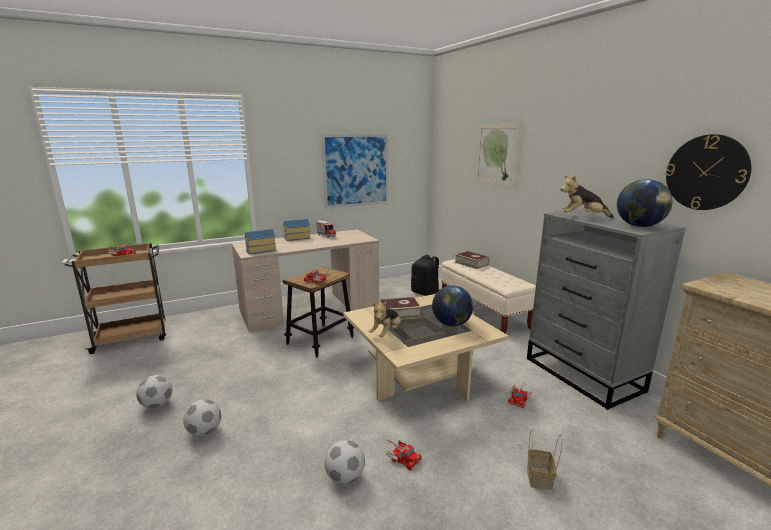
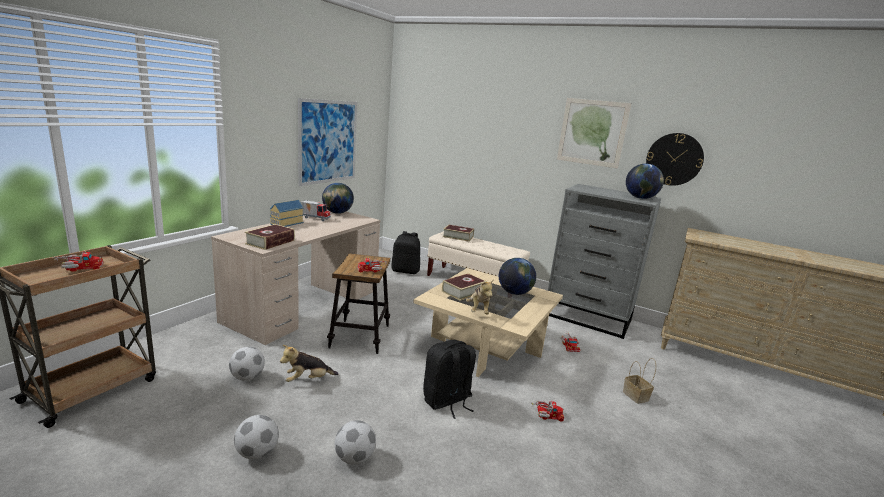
camera: 35 degrees left, 0 degrees up
(260, 250) = (270, 242): toy house -> book
(324, 413) = (447, 401): none -> black backpack
(345, 477) = (526, 445): football -> football (247, 377)
(352, 232) = (337, 213): none -> globe
(496, 154) = (479, 132): picture -> picture (592, 132)
(582, 217) = (596, 192): plush toy -> plush toy (308, 380)

